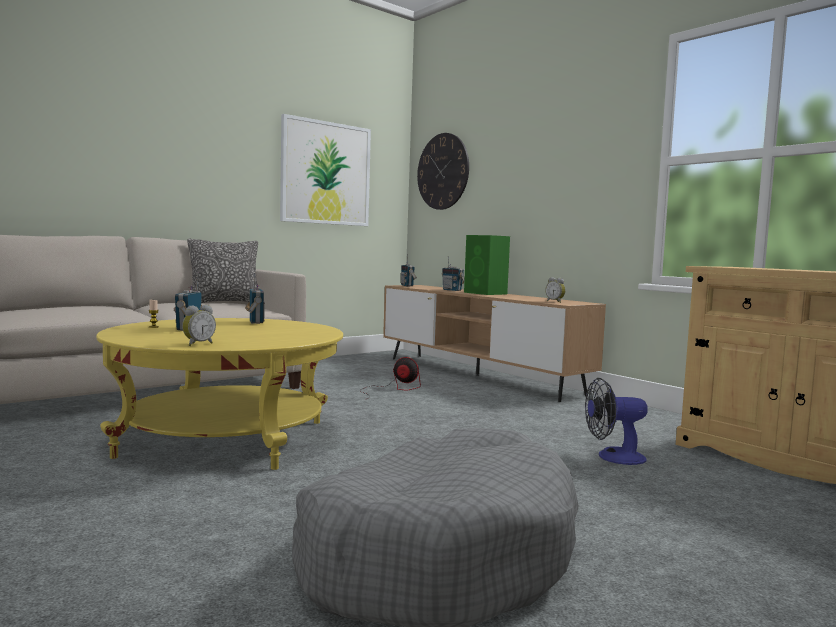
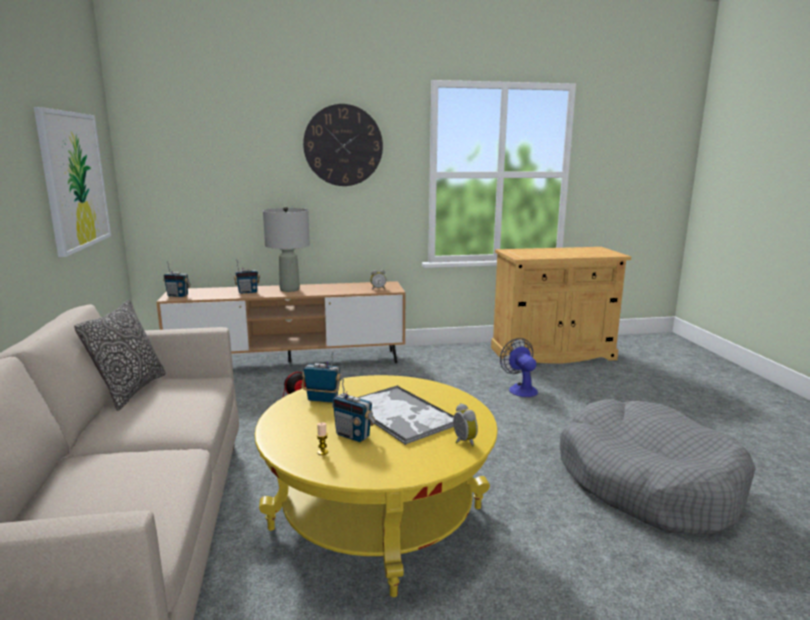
camera: 60 degrees left, 10 degrees up
(243, 333) = (401, 415): none -> tray
(443, 171) = (180, 165): wall clock -> wall clock (343, 145)
(486, 293) = (290, 289): green speaker -> grey table lamp
(613, 457) = (520, 389): fan -> fan turned 135 degrees clockwise

